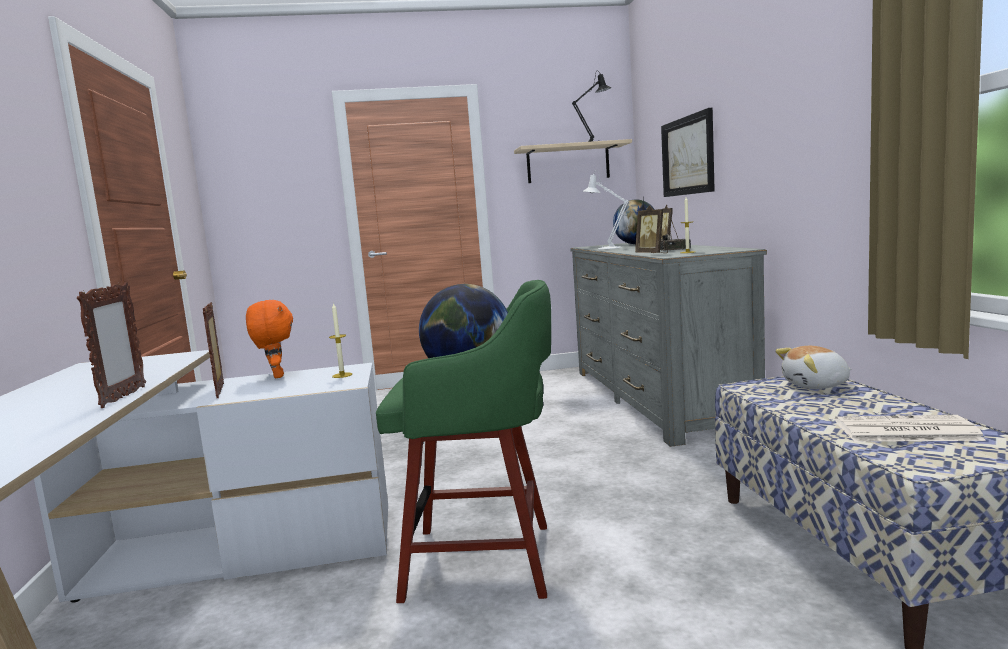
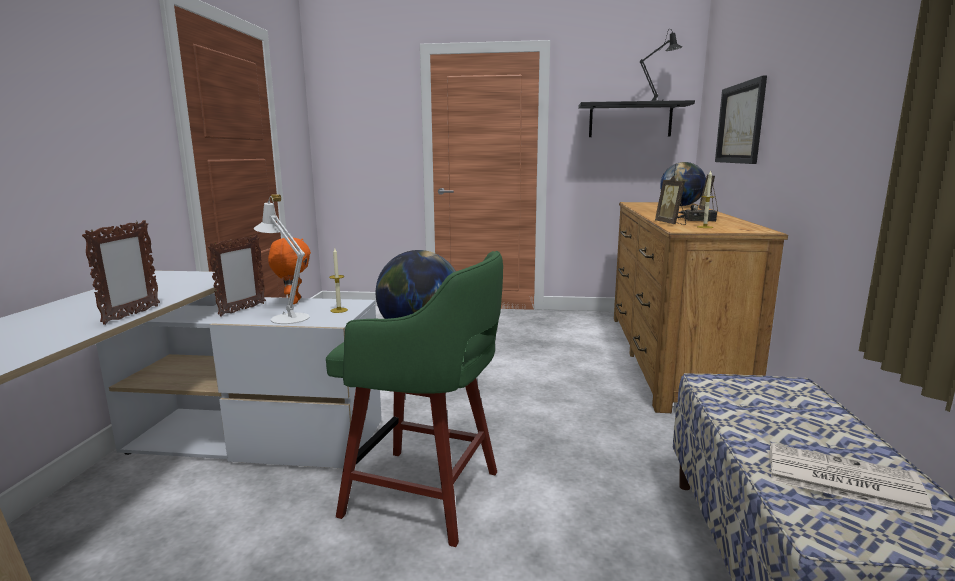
camera: 15 degrees right, 5 degrees up
(221, 390) = (242, 310): picture frame -> picture frame turned 150 degrees counterclockwise
(568, 163) = (630, 120): beige shelf -> black shelf
(606, 248) = (645, 208): white table lamp -> white table lamp (287, 317)
(655, 398) = (670, 357): grey dresser -> brown dresser
(816, 385) = (785, 395): plush toy -> none

